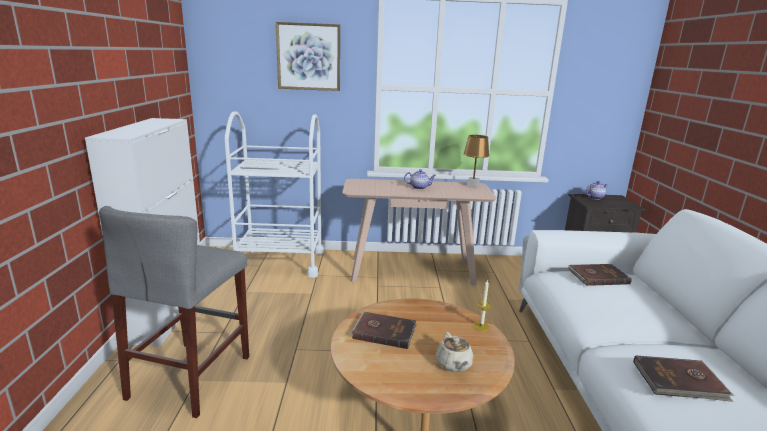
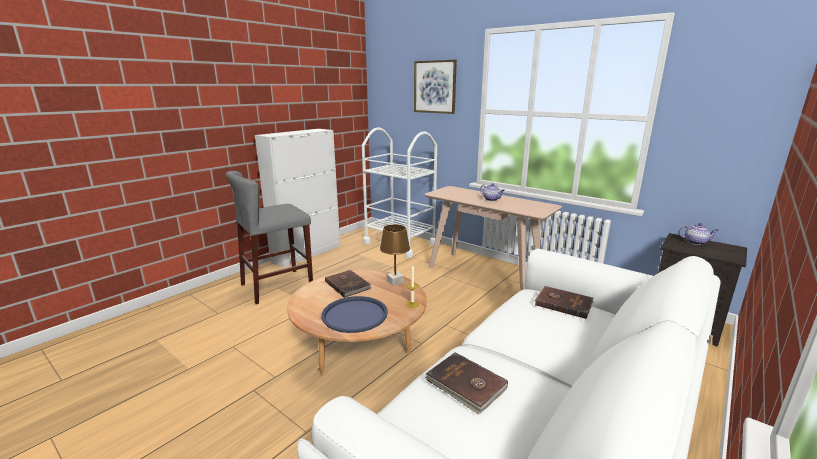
camera: 40 degrees right, 0 degrees up
(454, 364) = (354, 315): beige teapot -> blue tray
(473, 185) = (546, 205): brown table lamp -> brown table lamp (395, 282)

